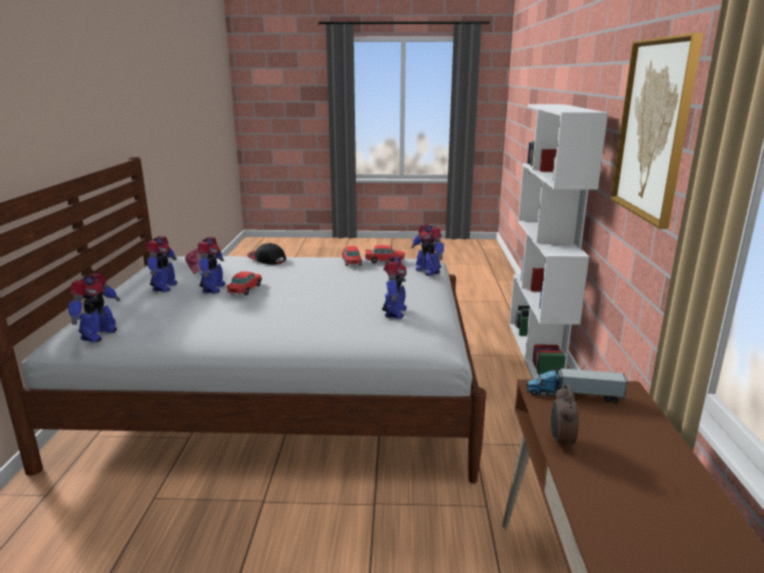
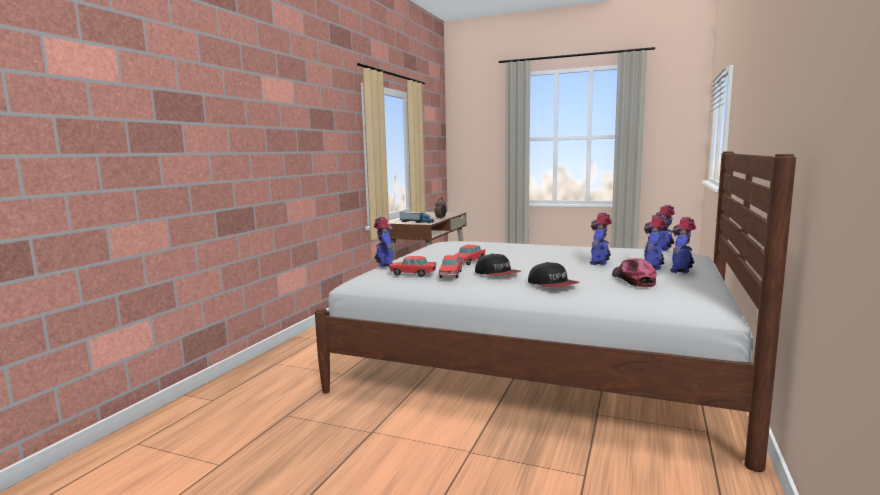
camera: 160 degrees left, 10 degrees down
(245, 289) = (567, 260): toy car -> toy car (468, 262)
(312, 265) = (497, 274): none -> cap
(394, 313) = (453, 246): toy robot -> toy robot (681, 270)
(538, 350) = (259, 367): white bookcase -> none
(653, 129) = (314, 122): picture -> none

